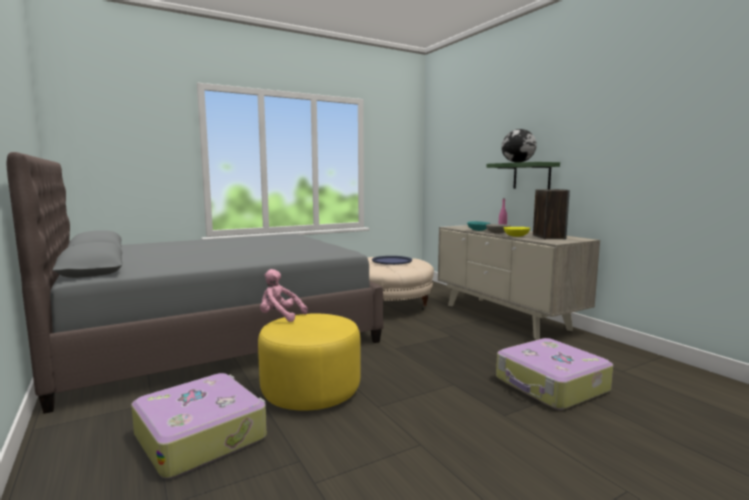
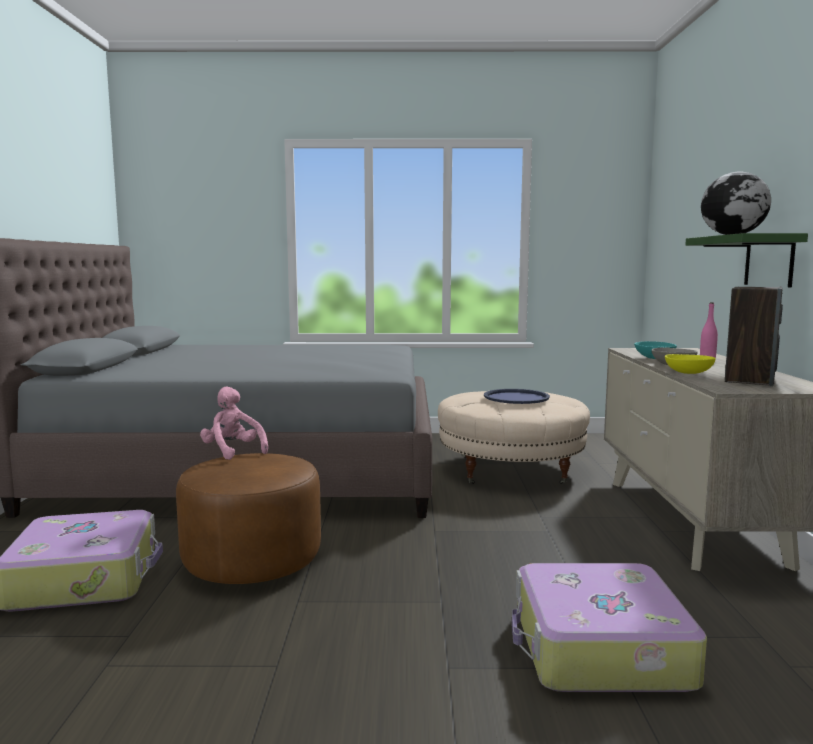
camera: 30 degrees right, 0 degrees up
(311, 391) = (252, 560): yellow ottoman -> brown ottoman

